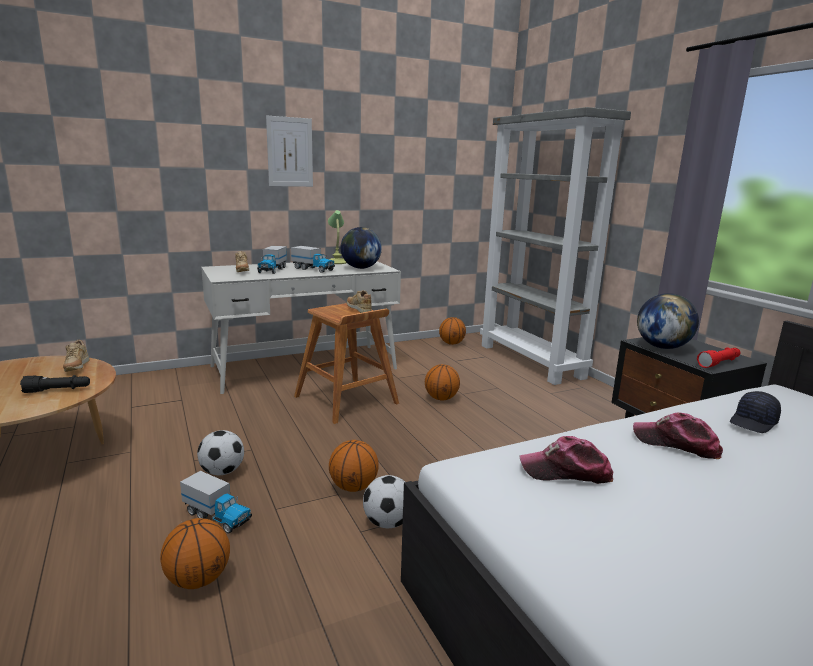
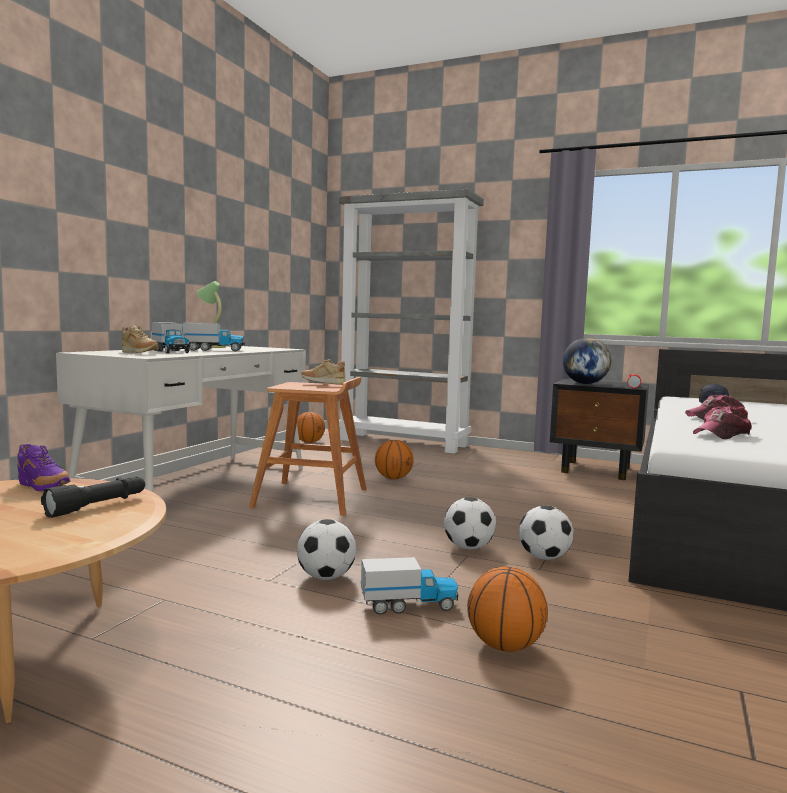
camera: 40 degrees left, 10 degrees down
(76, 368) = (43, 488): beige shoe -> purple shoe
(290, 152) = (153, 204): picture -> none
(353, 487) = (468, 547): basketball -> football
(360, 268) = (259, 349): globe -> none

